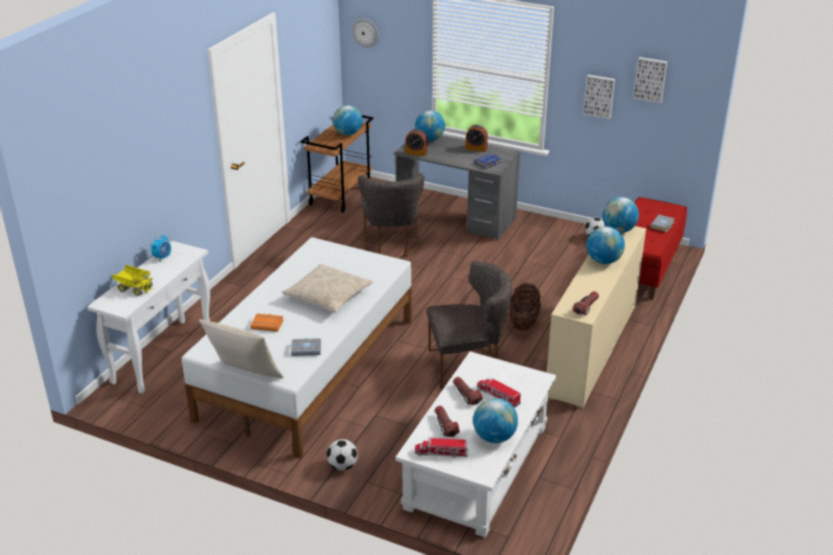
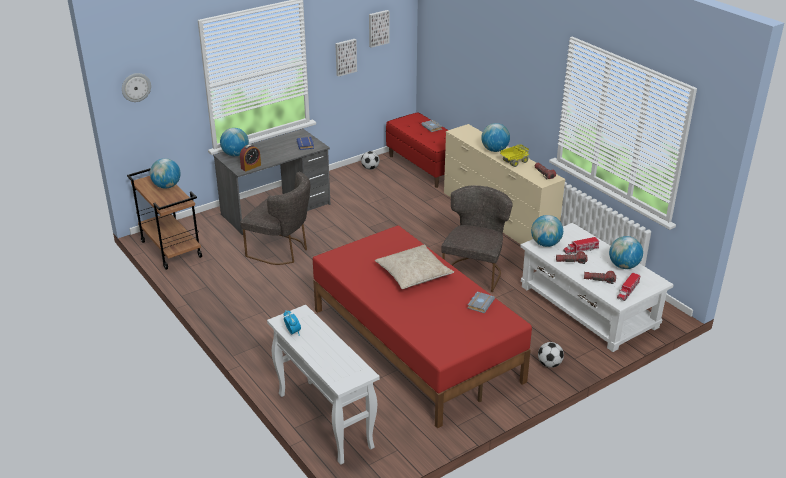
camera: 60 degrees left, 0 degrees up
(134, 288) = (332, 359): toy truck -> toy truck (514, 162)
(244, 376) = (495, 343): beige pillow -> none
(268, 324) = (429, 312): orange book -> none
(306, 368) = (415, 345): white bed -> red bed
(476, 149) = (277, 142): alarm clock -> none
(523, 322) = (444, 232): basket -> none
(618, 230) = (461, 132): globe -> globe (545, 244)

